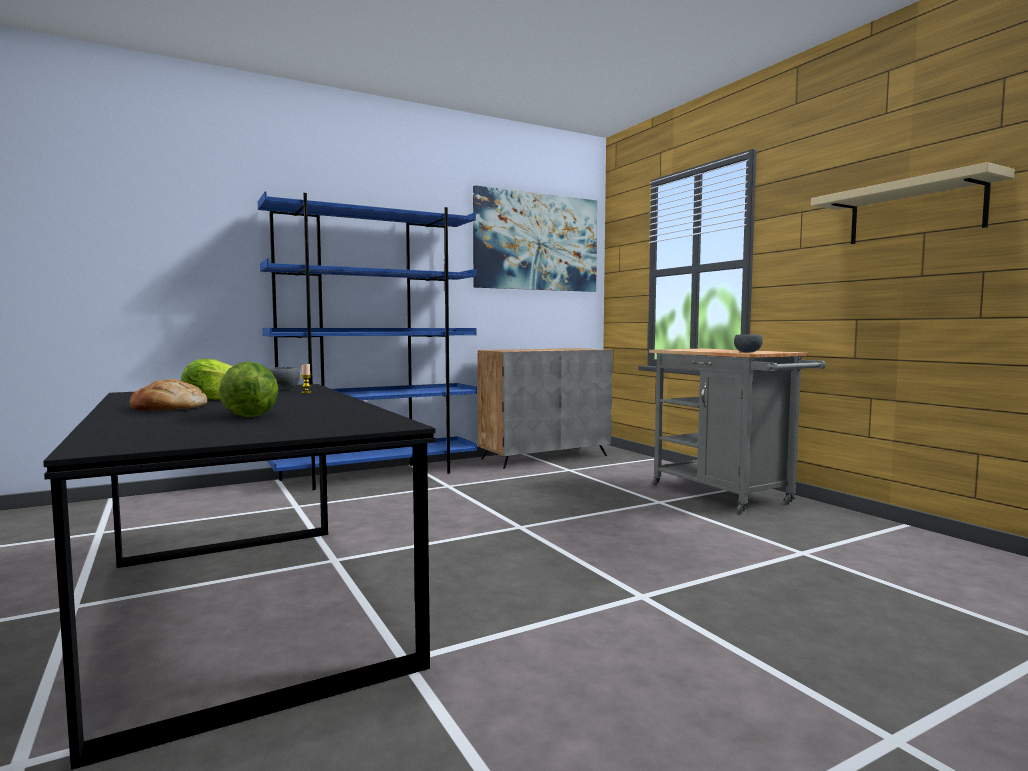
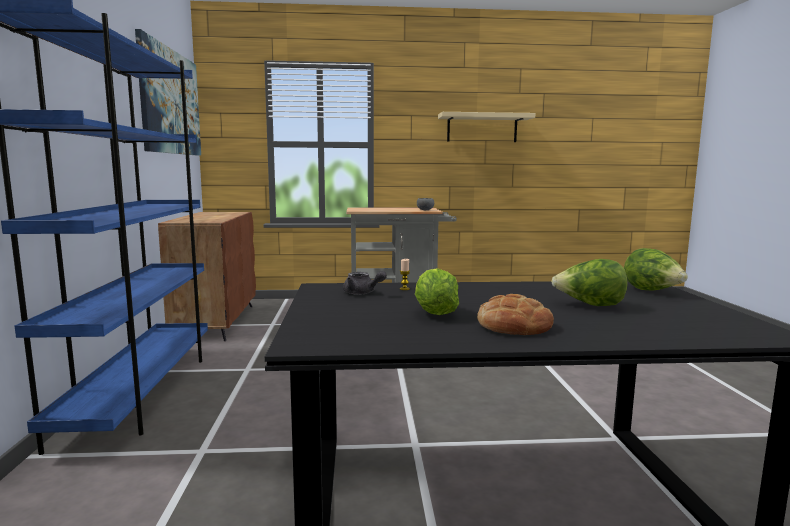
camera: 65 degrees left, 5 degrees up
(283, 389) = (362, 293): grey bowl -> grey teapot
(344, 426) = (652, 291): none -> lettuce
(545, 457) = (216, 322): grey cabinet -> brown cabinet

